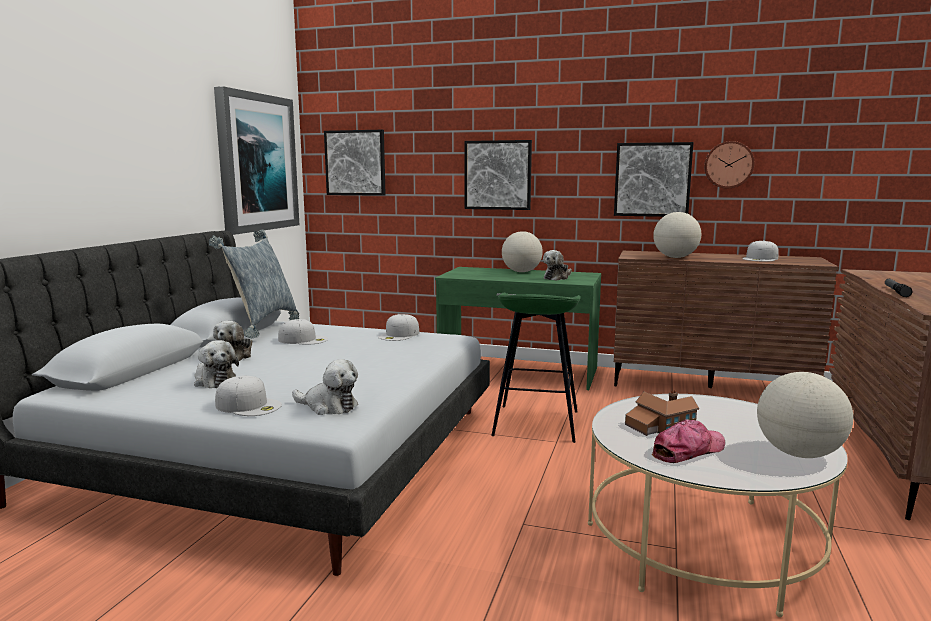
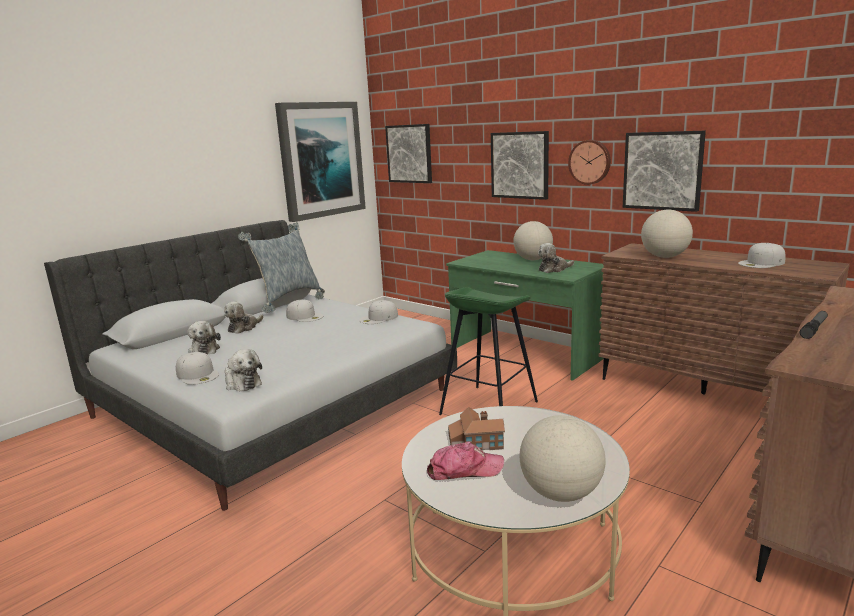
camera: 25 degrees right, 5 degrees up
(728, 164) = (744, 155): wall clock -> wall clock (590, 162)

